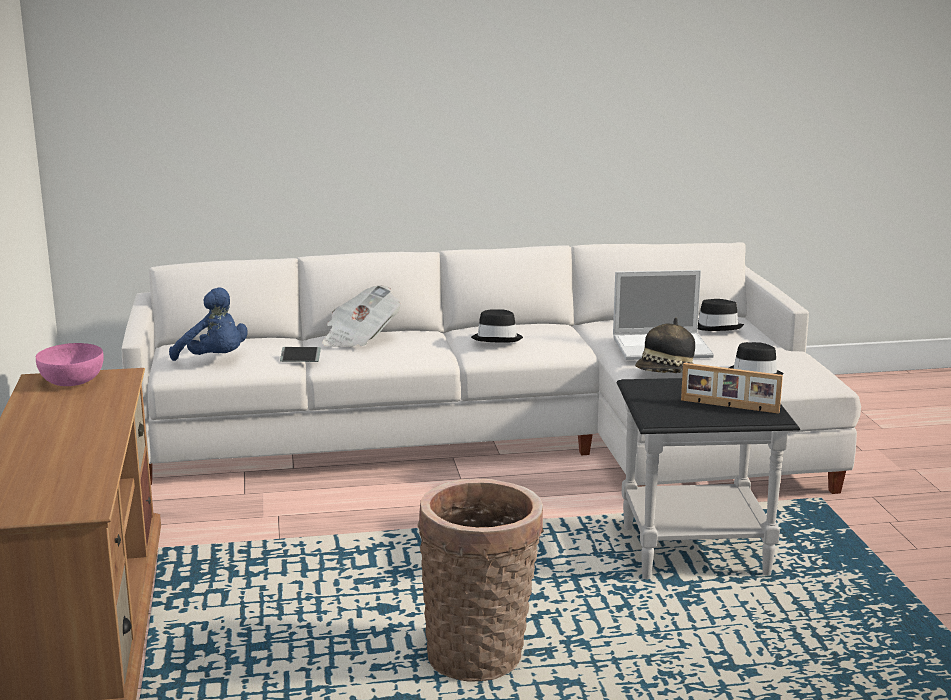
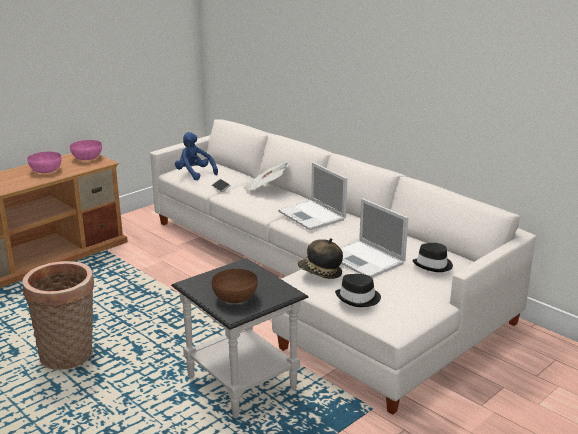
camera: 55 degrees right, 5 degrees up
(67, 417) = (45, 170): none -> pink bowl
(214, 359) = (194, 174): blue plush toy -> blue plush toy turned 135 degrees clockwise
(497, 338) = (312, 216): black hat -> laptop
(729, 406) = (235, 297): picture frame -> brown bowl

